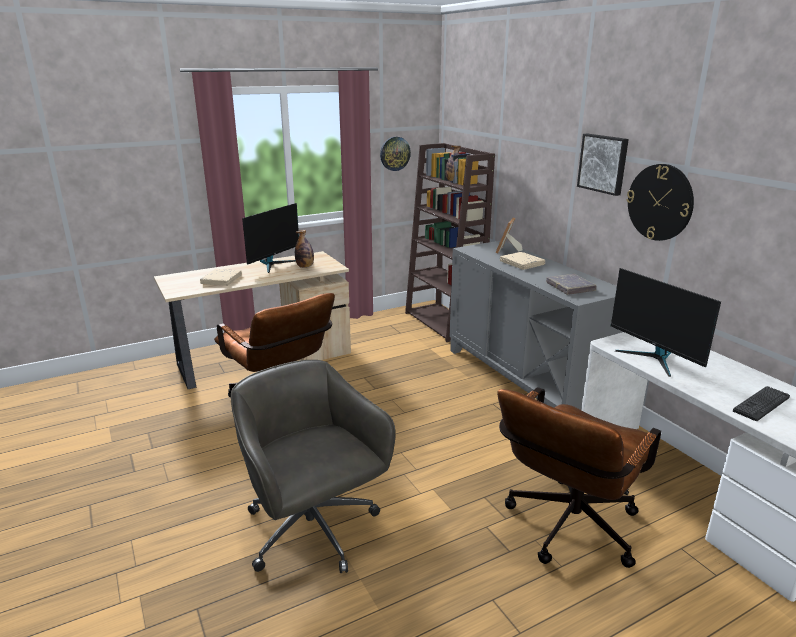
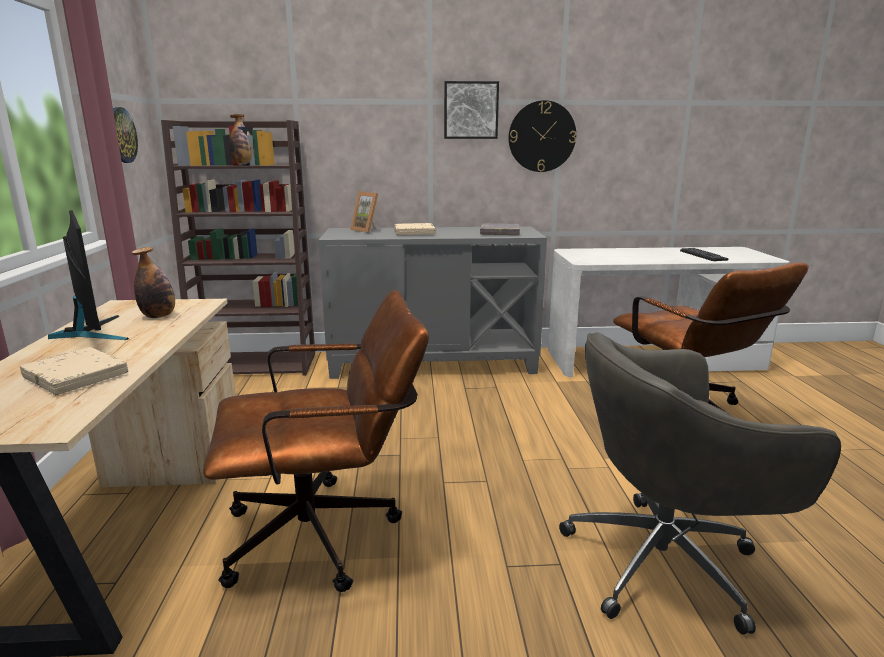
camera: 65 degrees left, 5 degrees down
(654, 358) = (620, 258): monitor -> none

